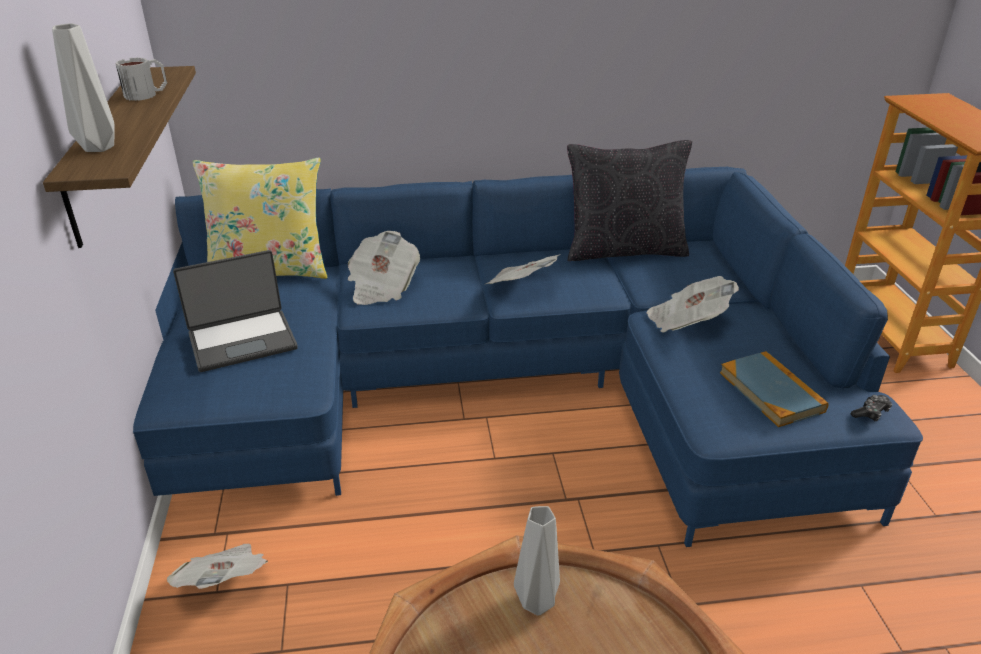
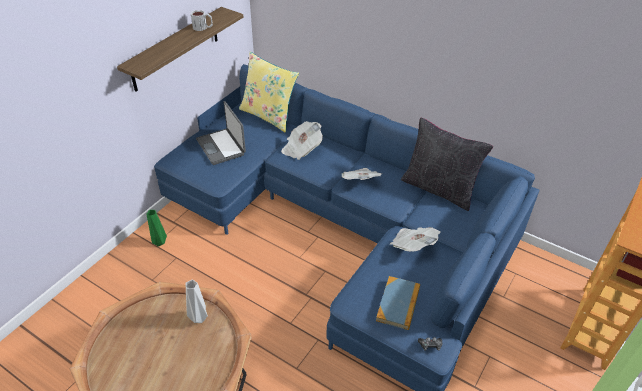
camera: 40 degrees right, 10 degrees up
(100, 147) = (152, 54): grey vase -> none
(225, 582) = (159, 243): newspaper -> green vase
(242, 340) = (222, 147): laptop -> laptop turned 45 degrees clockwise

